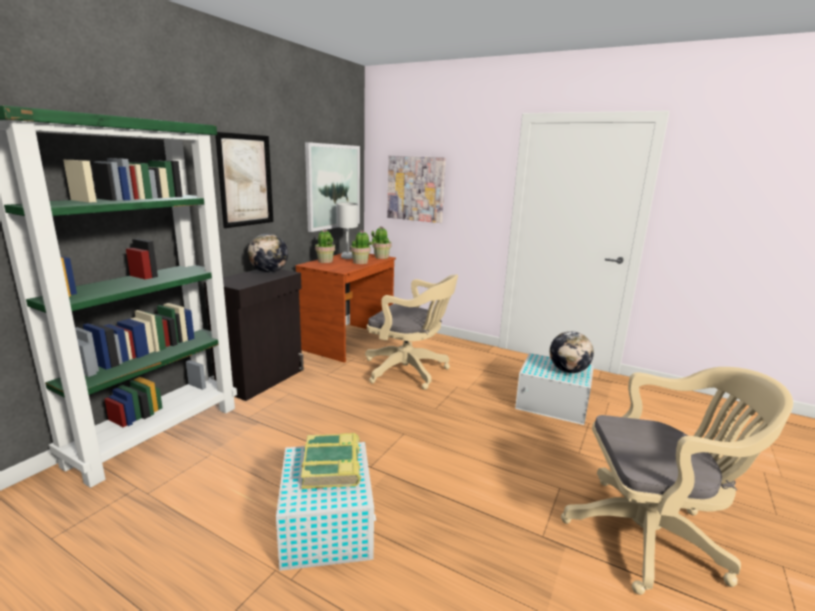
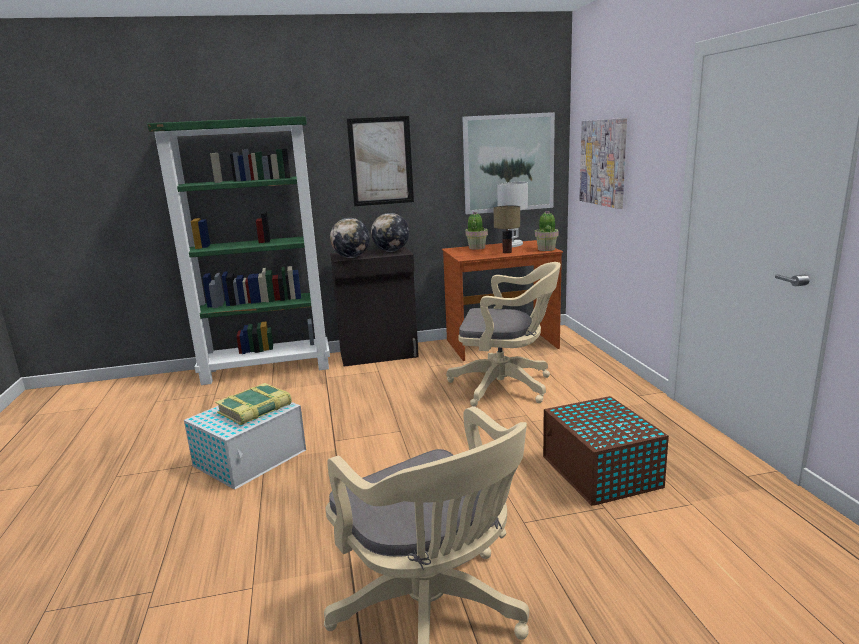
camera: 50 degrees right, 0 degrees up
(360, 262) = (506, 252): potted plant -> table lamp
(409, 371) = (506, 386): beige office chair -> beige office chair turned 60 degrees counterclockwise
(553, 404) = (601, 473): white storage box -> brown storage box
(568, 371) = (611, 428): globe -> globe (351, 257)

